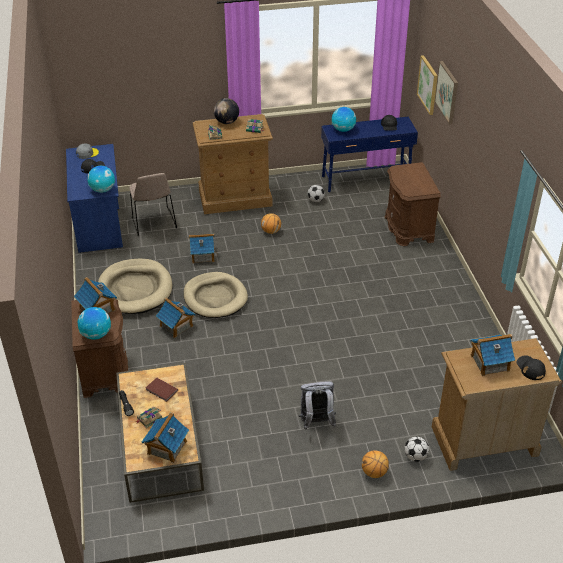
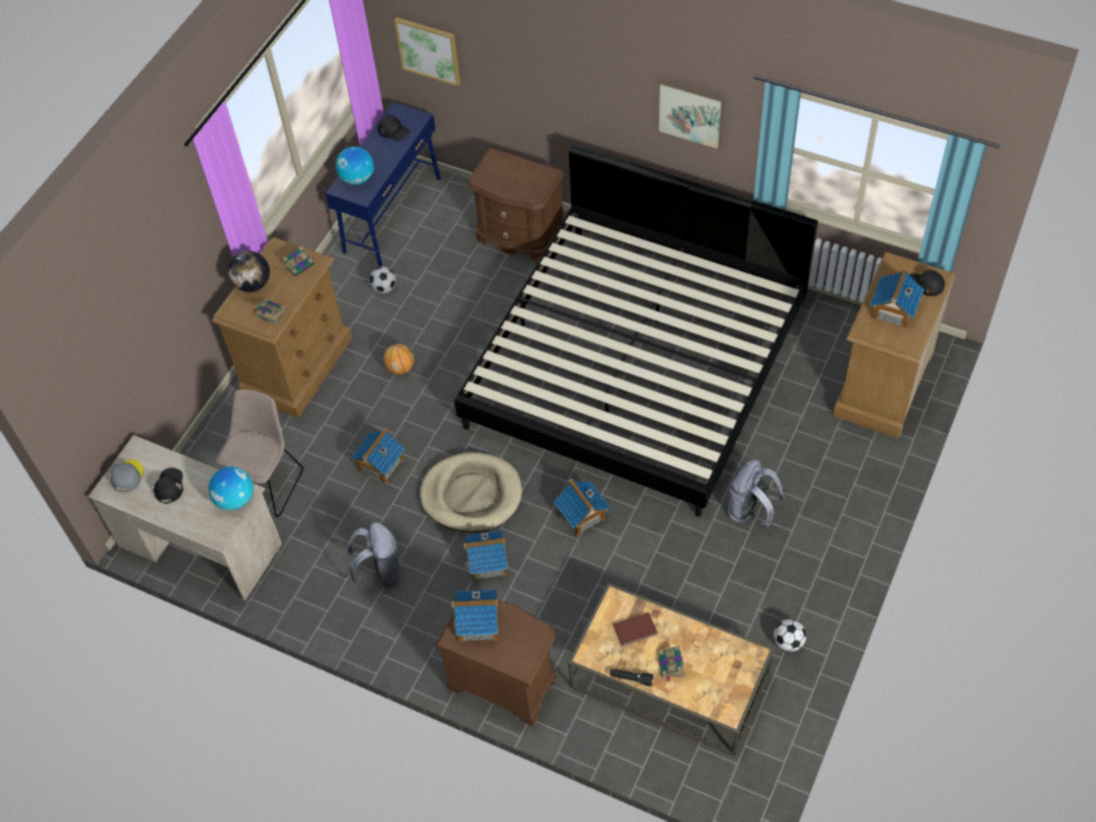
camera: 50 degrees left, 15 degrees up
(96, 335) = (526, 647): globe -> none
(99, 222) = (200, 545): blue desk -> beige desk
(135, 289) = (380, 572): beige dog bed -> grey backpack
(154, 223) = (264, 483): beige chair -> beige chair turned 90 degrees counterclockwise
(166, 447) = (729, 670): toy house -> toy house (582, 515)
(370, 318) = (635, 366): none -> bed
(374, 472) = (855, 503): basketball -> none
(415, 456) = (861, 455): football -> football (788, 642)
(447, 92) = (495, 48): picture -> picture (691, 113)

